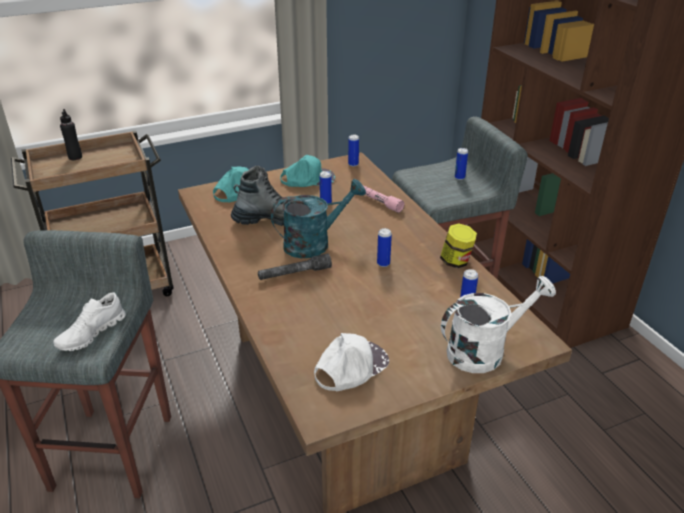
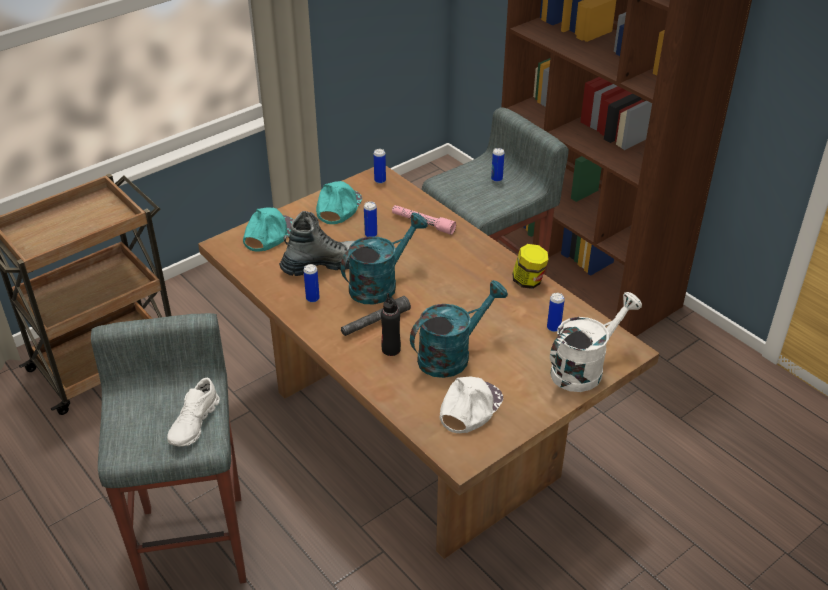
camera: 15 degrees left, 5 degrees up
(75, 157) = (50, 219): black bottle -> black bottle (391, 349)
(307, 179) = (338, 207): turquoise cap -> turquoise cap turned 45 degrees counterclockwise
(354, 314) = (451, 355): none -> turquoise watering can
(383, 263) = (459, 296): can -> can (312, 298)

